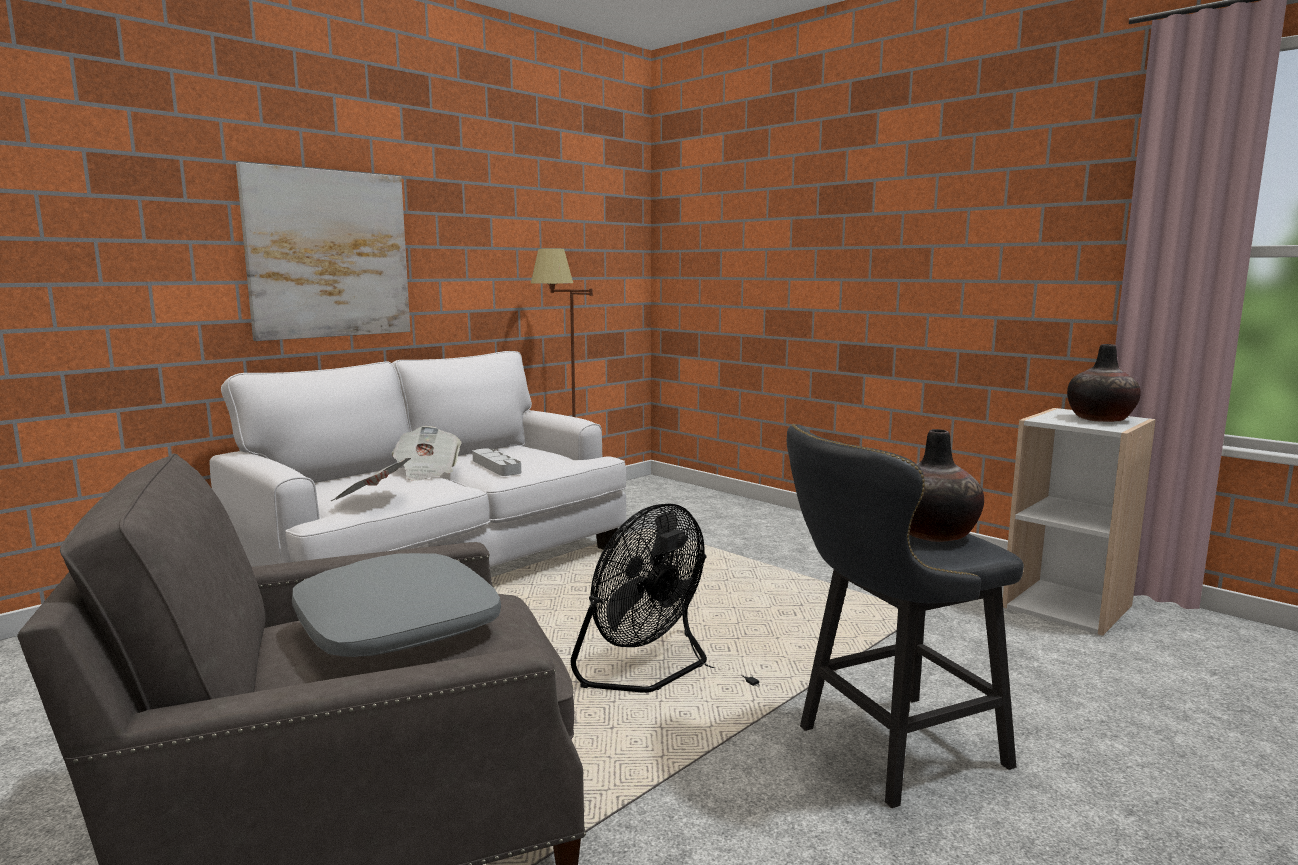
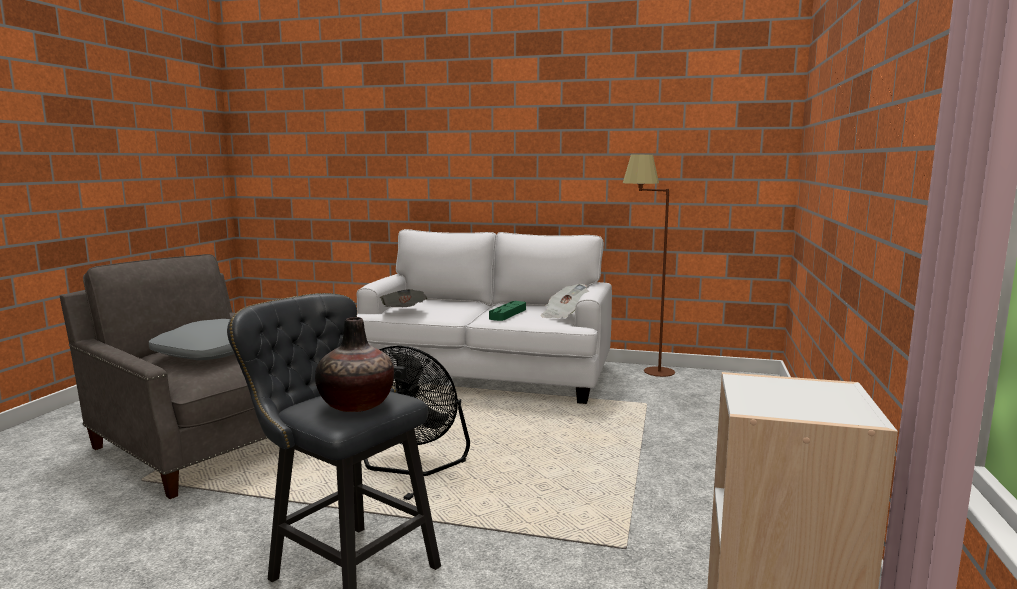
camera: 60 degrees right, 0 degrees up
(328, 254) = (480, 161): picture -> none
(427, 471) = (474, 307): newspaper -> newspaper (564, 315)
(496, 466) = (508, 314): grey tray -> green tray
(1100, 419) = (812, 402): vase -> none

